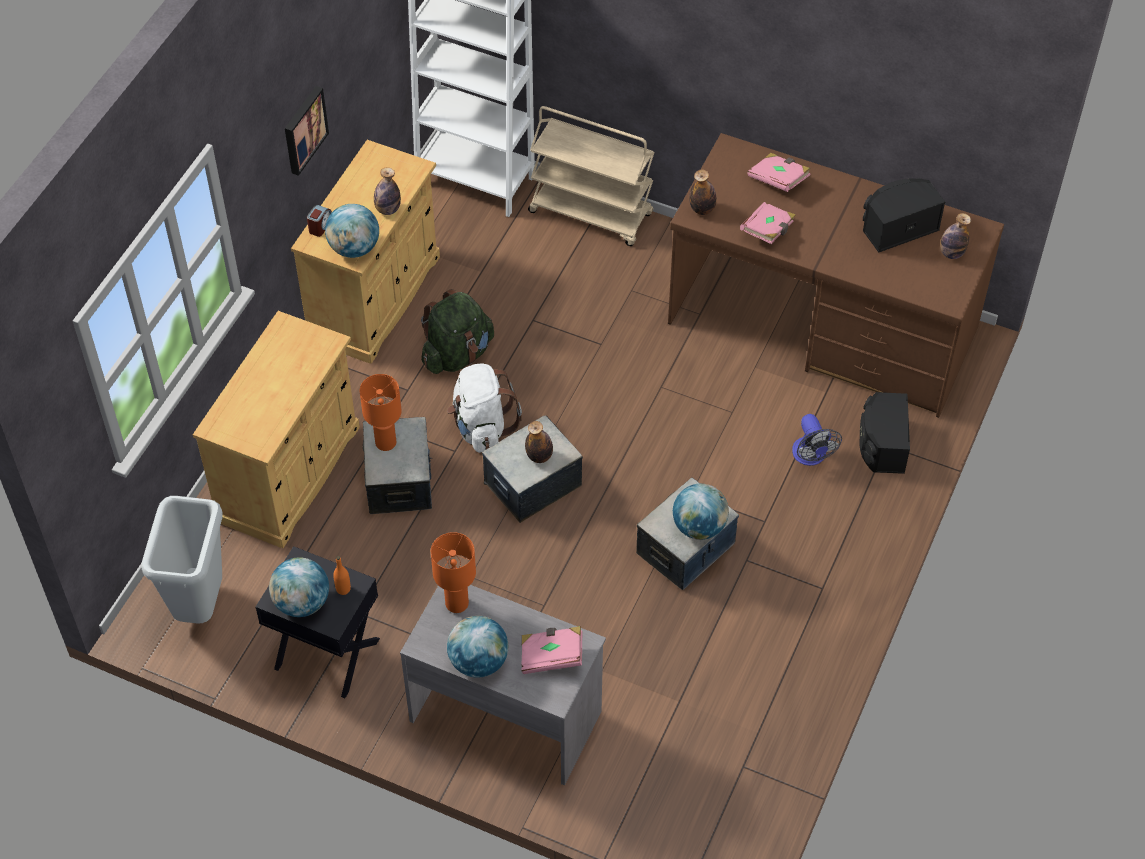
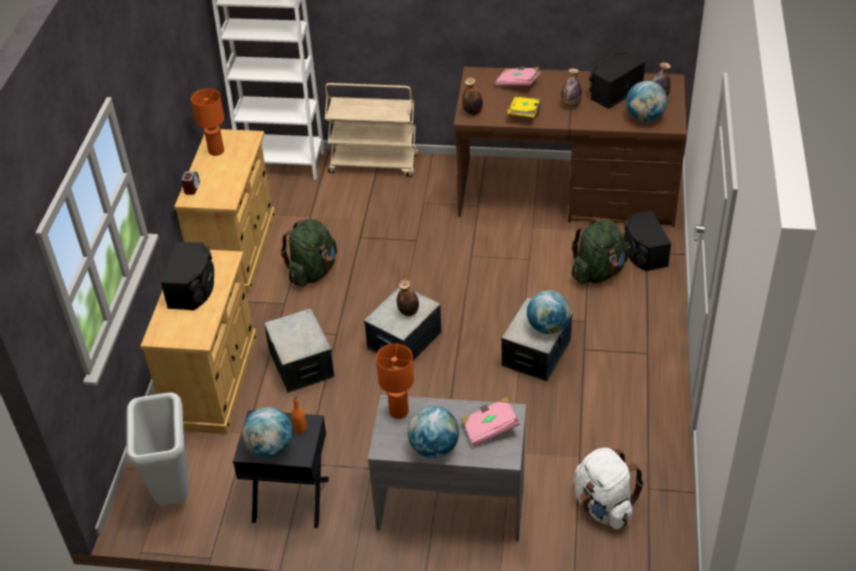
camera: 15 degrees left, 10 degrees down
(276, 373) = (193, 288): none -> black speaker
(303, 129) = (167, 107): picture -> none
(354, 248) = (223, 195): globe -> globe (644, 118)
(385, 443) = (287, 332): orange table lamp -> orange table lamp (216, 151)
(388, 209) = (239, 166): bottle -> bottle (570, 105)
(482, 427) = (350, 313): white backpack -> white backpack (603, 506)
(768, 231) = (525, 114): pink book -> yellow book
(811, 457) = (598, 272): fan -> green backpack

